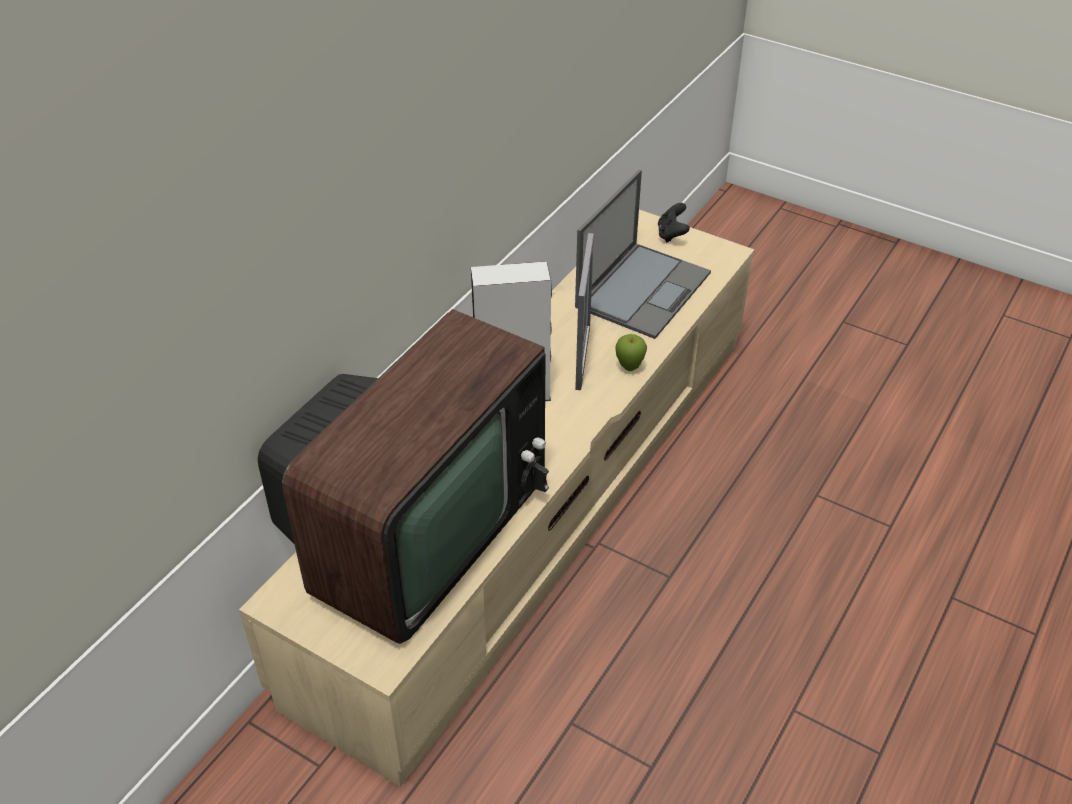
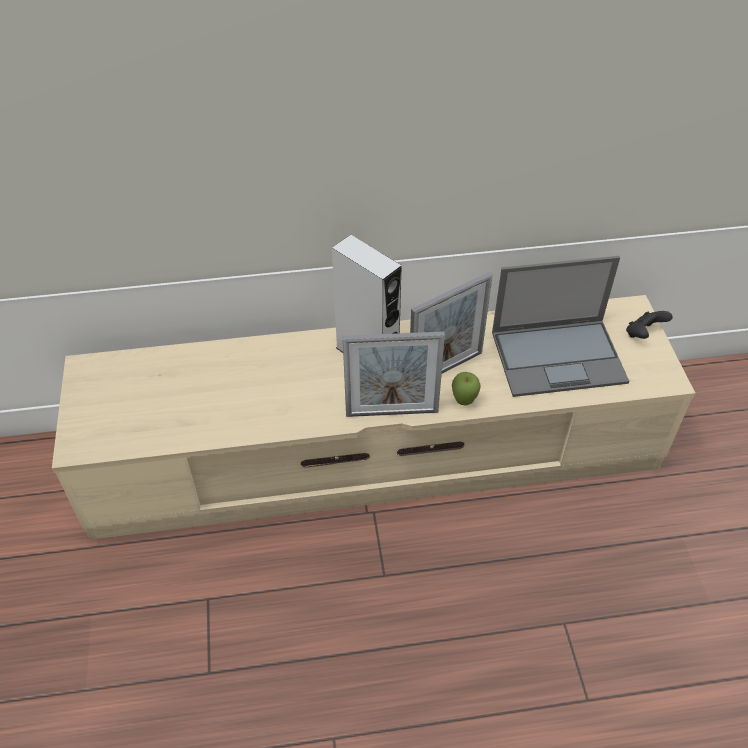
camera: 50 degrees right, 5 degrees up
(416, 531) = (195, 391): television -> none
(593, 416) = (392, 413): none -> picture frame

